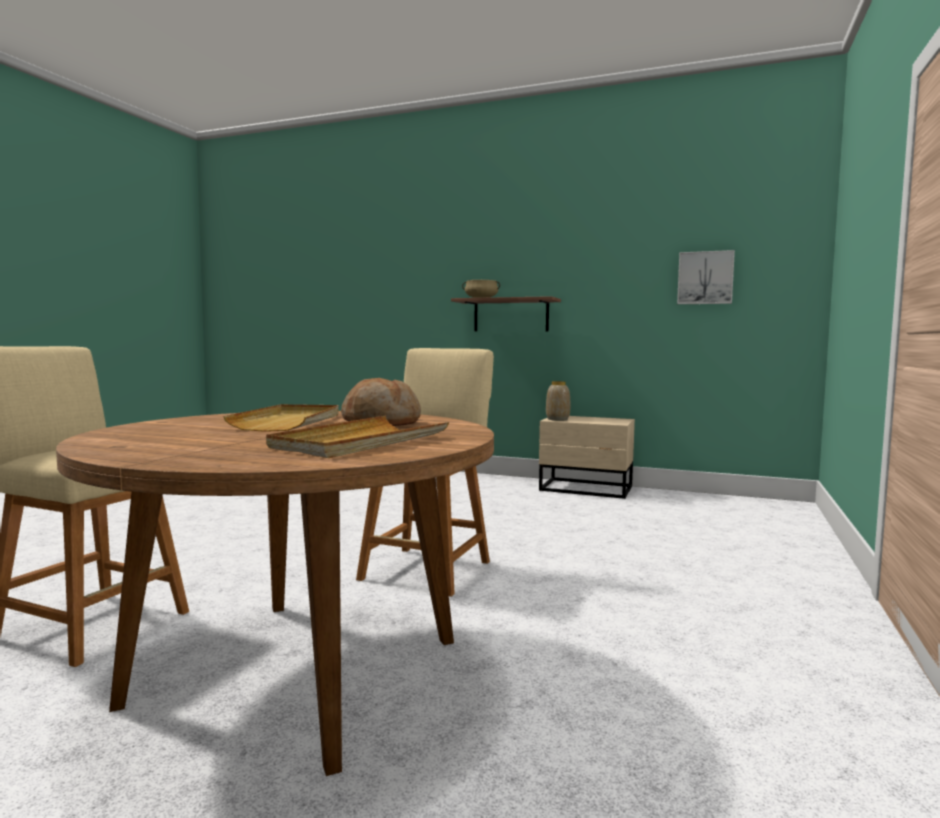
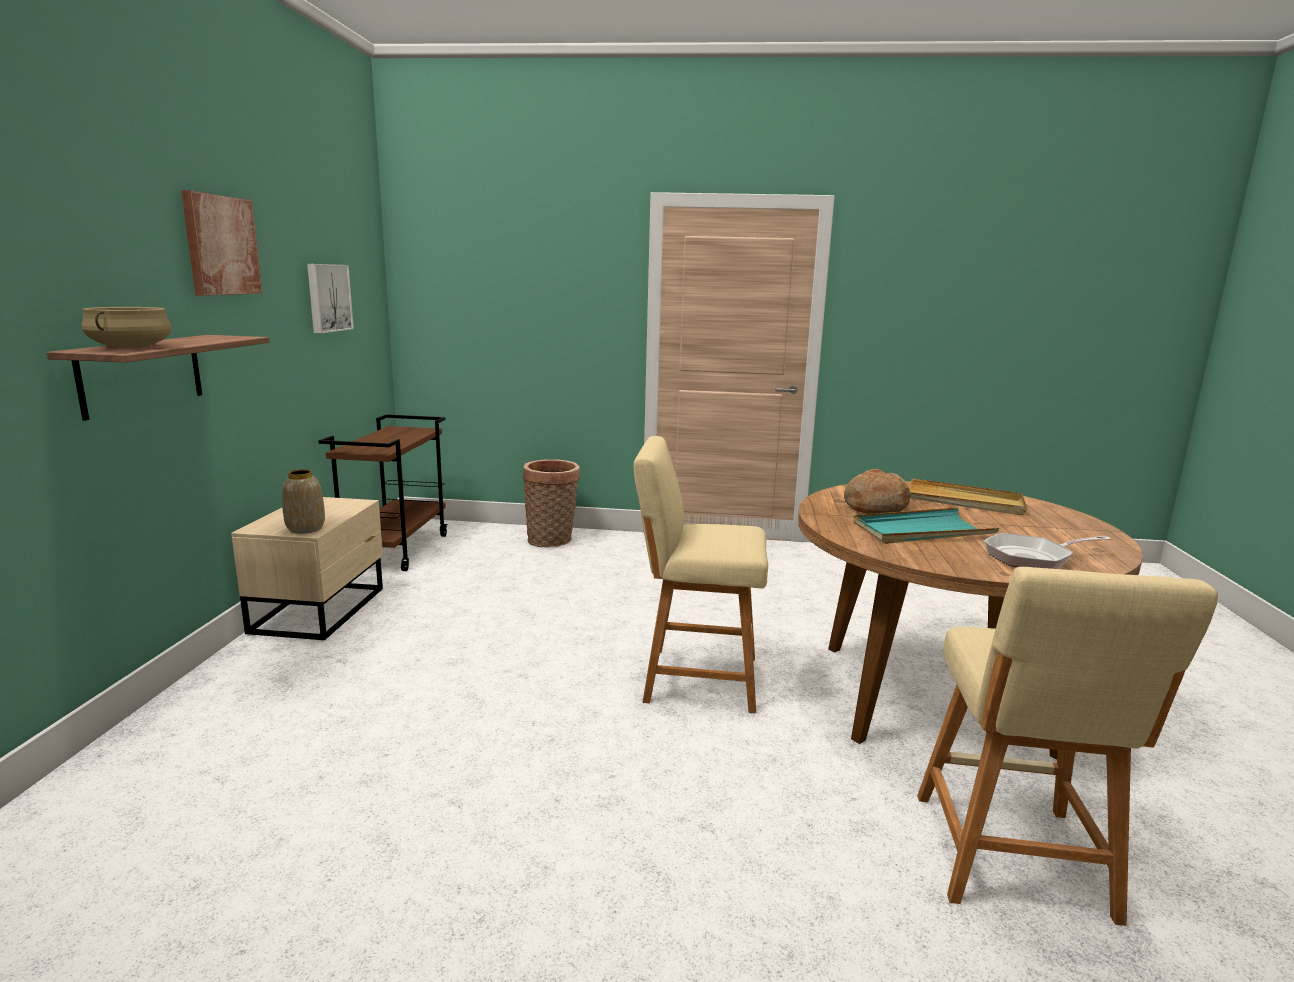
camera: 105 degrees left, 10 degrees up
(164, 430) = (1032, 558): none -> frying pan
(289, 422) = (921, 531): beige tray -> turquoise tray
(584, 248) = (221, 245): none -> picture
(716, 501) = (395, 550): none -> brown cart
(785, 546) = (552, 541): none -> basket

